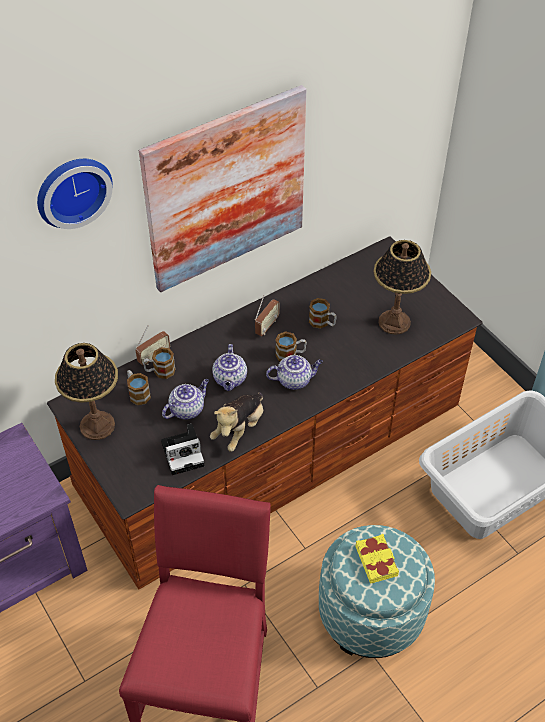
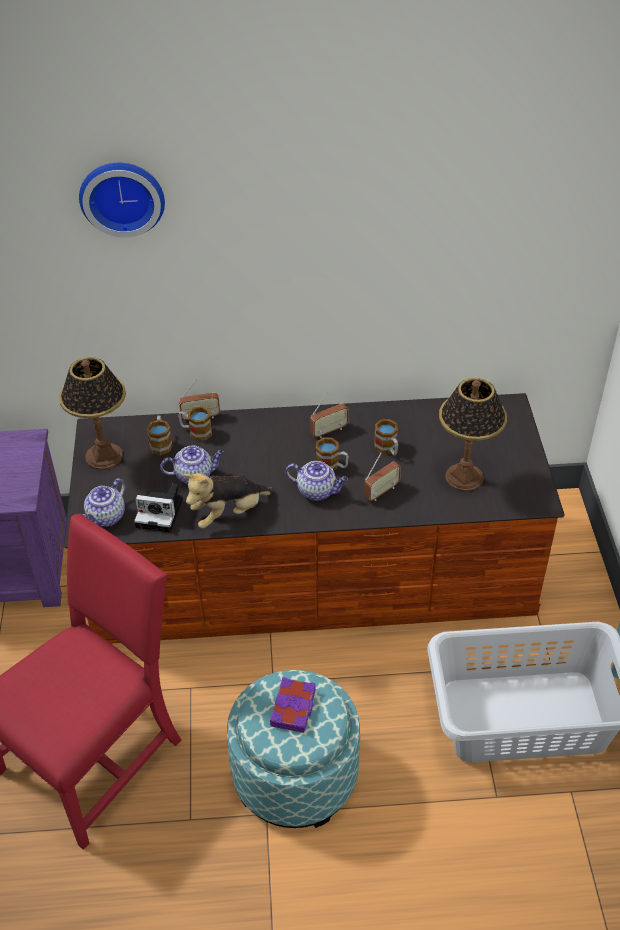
camera: 30 degrees right, 5 degrees down
(226, 190) = (307, 260): picture -> none
(230, 379) = (255, 465): teapot -> teapot (106, 517)
(343, 360) = (381, 492): none -> radio
(377, 560) = (294, 708): yellow book -> purple book

